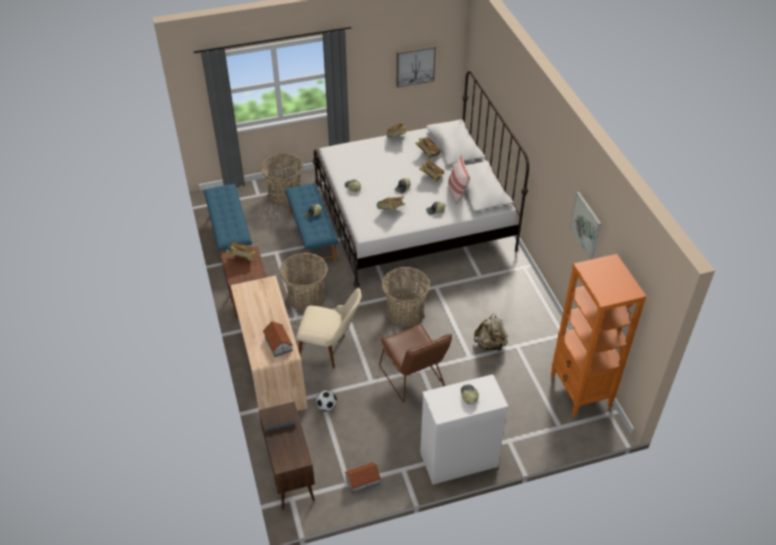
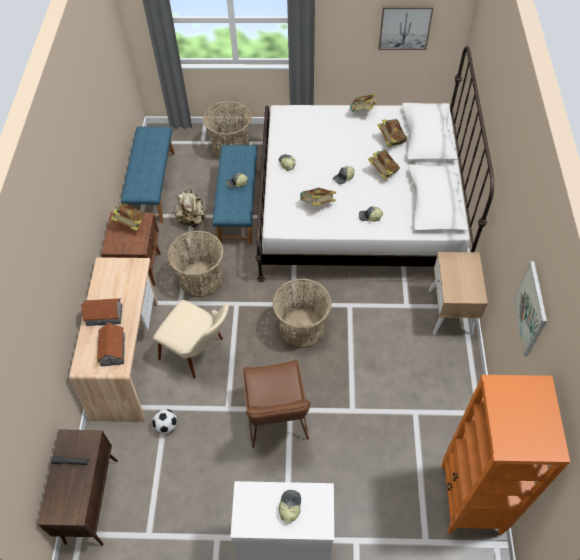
camera: 20 degrees right, 10 degrees up
(362, 480) = (165, 536): toy house -> toy house (104, 315)
(456, 192) = (405, 198): pillow -> none
(490, 344) = (384, 399): beige backpack -> beige backpack (192, 219)
(515, 273) = (450, 312): none -> beige nightstand

